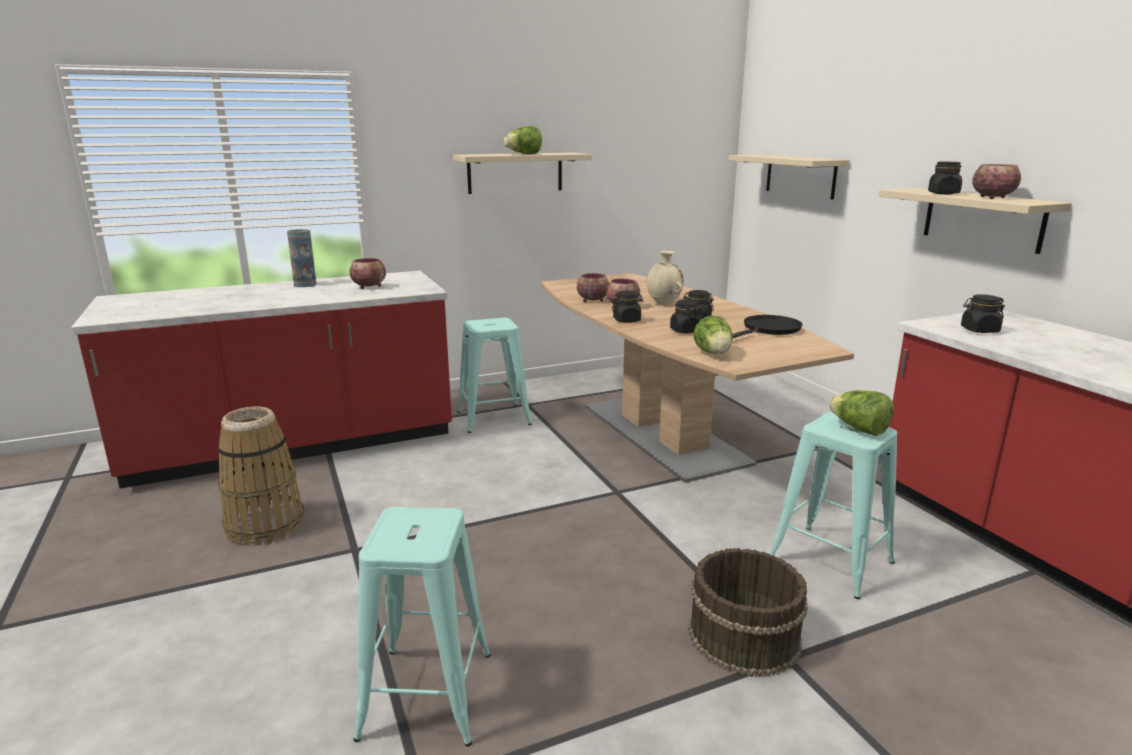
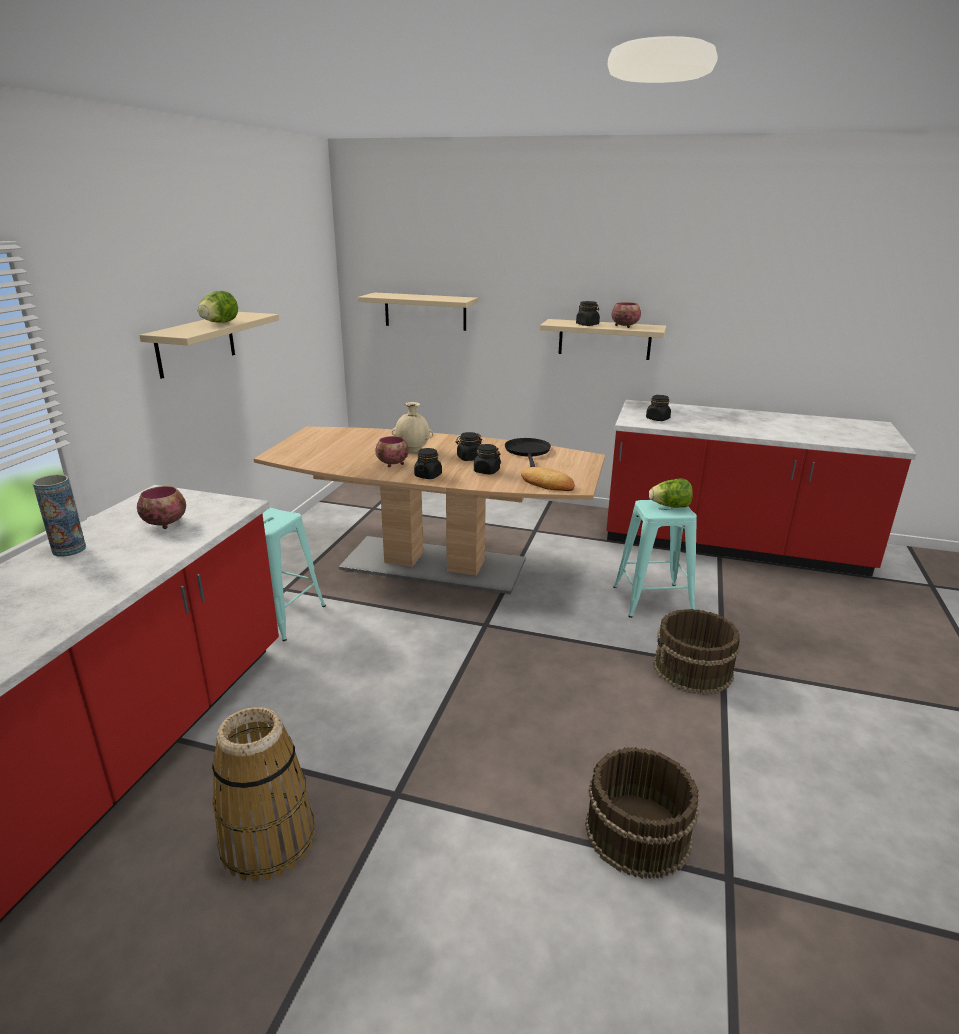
camera: 50 degrees left, 5 degrees up
(427, 694) = (636, 833): turquoise stool -> brown bucket
(592, 300) = (353, 465): bowl -> none
(714, 354) = (547, 484): lettuce -> bread

